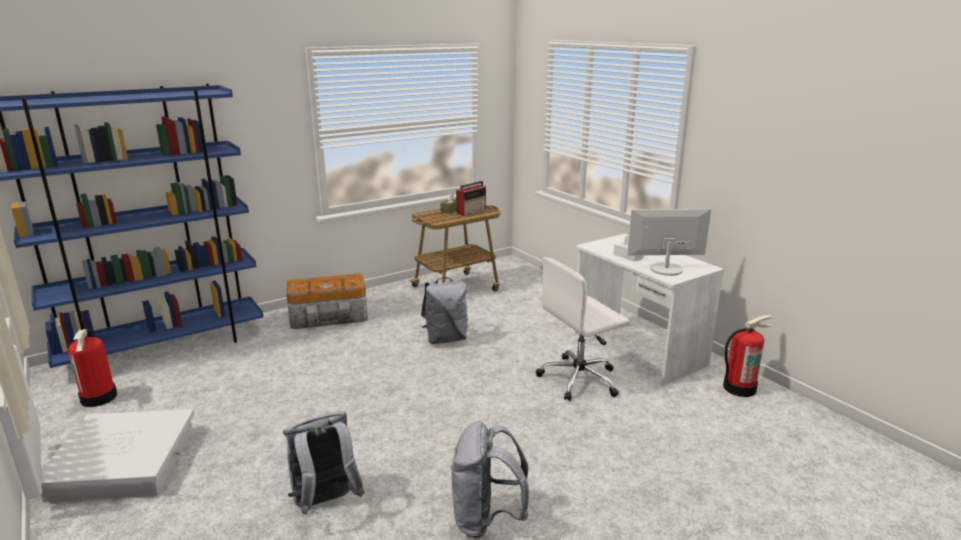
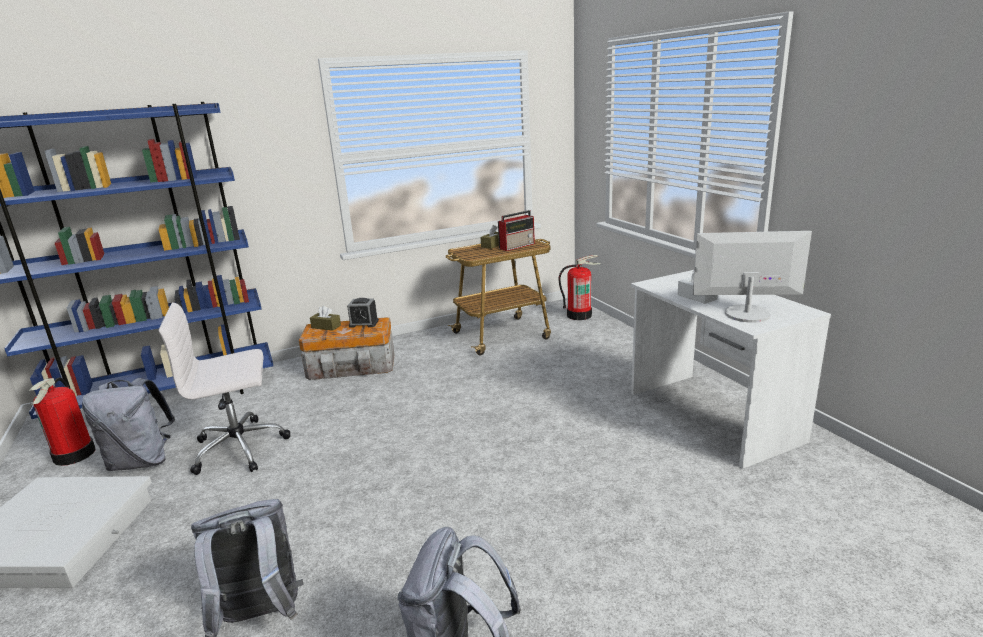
camera: 10 degrees right, 0 degrees up
(308, 282) = (326, 326): none -> brown tissue box
(341, 279) = (364, 323): none -> alarm clock
(446, 339) = (474, 396): grey backpack -> grey backpack (142, 461)
(580, 379) = (630, 455): white office chair -> white office chair (241, 447)
(739, 388) = (852, 477): fire extinguisher -> fire extinguisher (579, 315)

